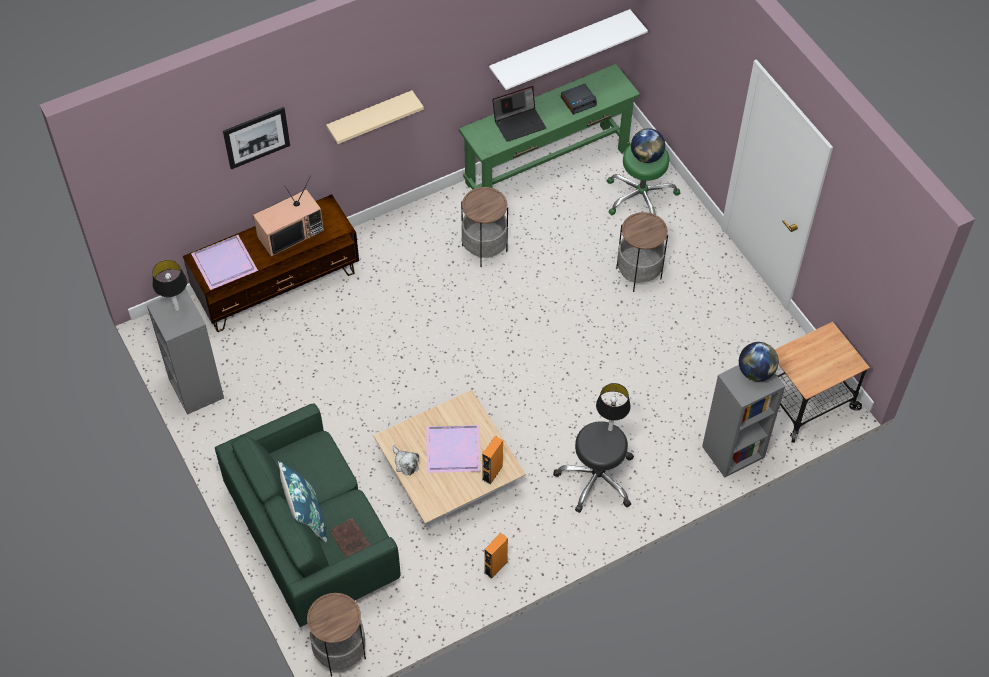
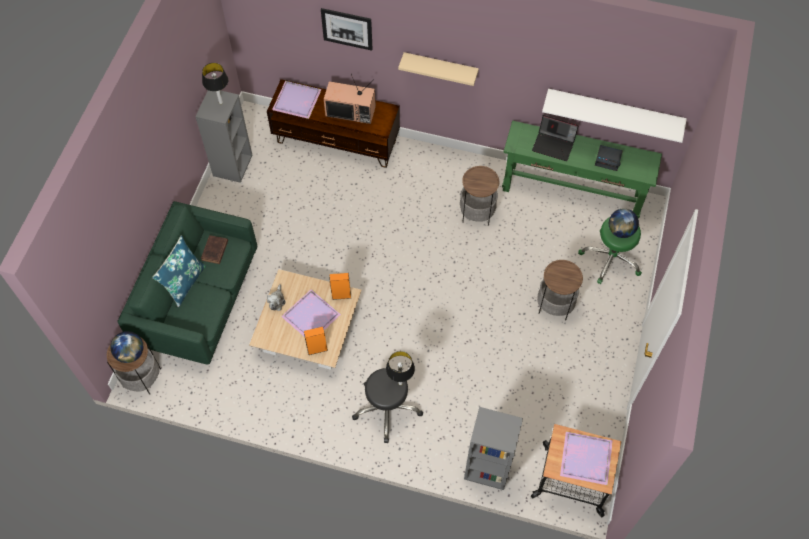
camera: 45 degrees right, 5 degrees up
(351, 541) = (191, 318): brown book -> brown book (214, 251)
(495, 567) = (272, 408): orange speaker -> orange speaker (341, 295)
(755, 372) = (505, 427): globe -> globe (130, 353)
(823, 357) = (587, 459): none -> purple tray

